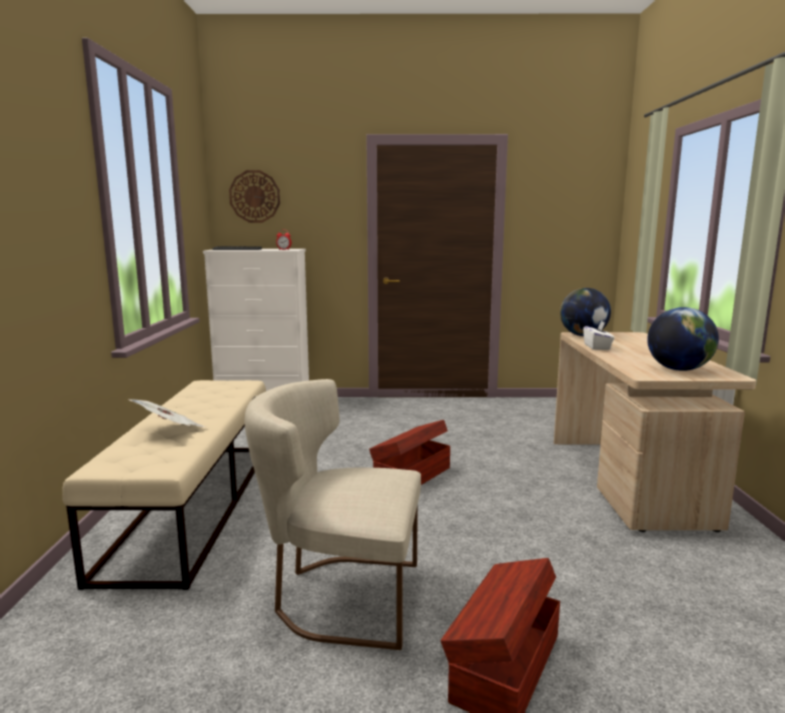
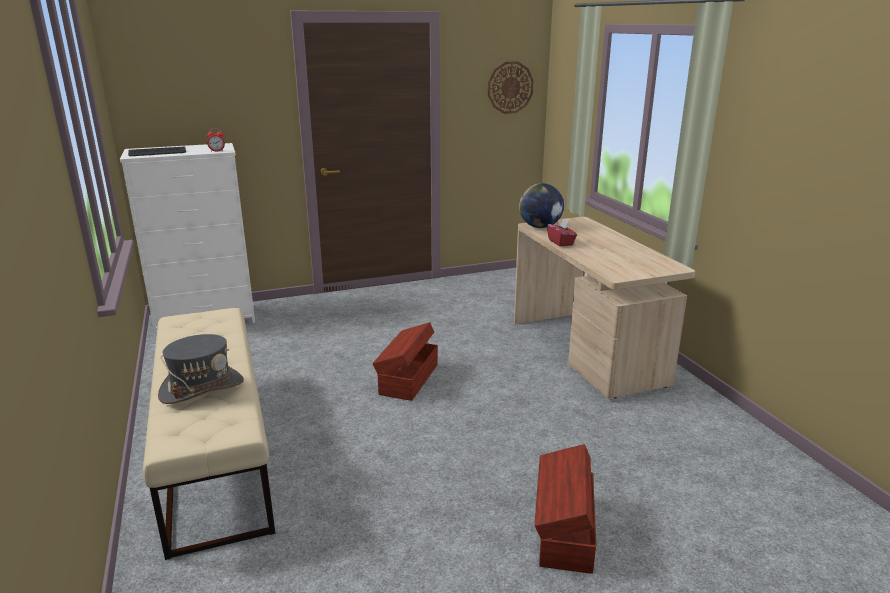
camera: 20 degrees left, 10 degrees up
(170, 430) = (202, 388): newspaper -> grey hat
(254, 196) = (163, 85): wall clock -> wall clock (510, 87)
(339, 597) = (413, 507): beige chair -> none
(597, 347) = (561, 242): white tissue box -> red tissue box
(678, 369) = (637, 265): globe -> none

